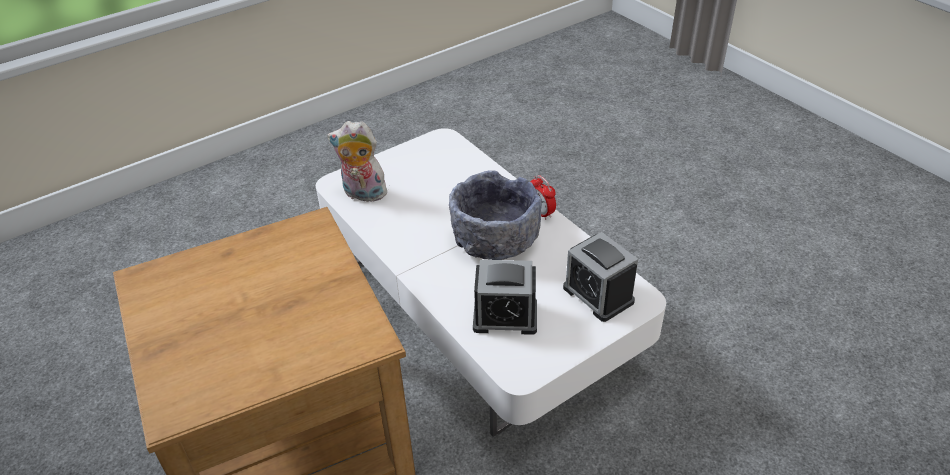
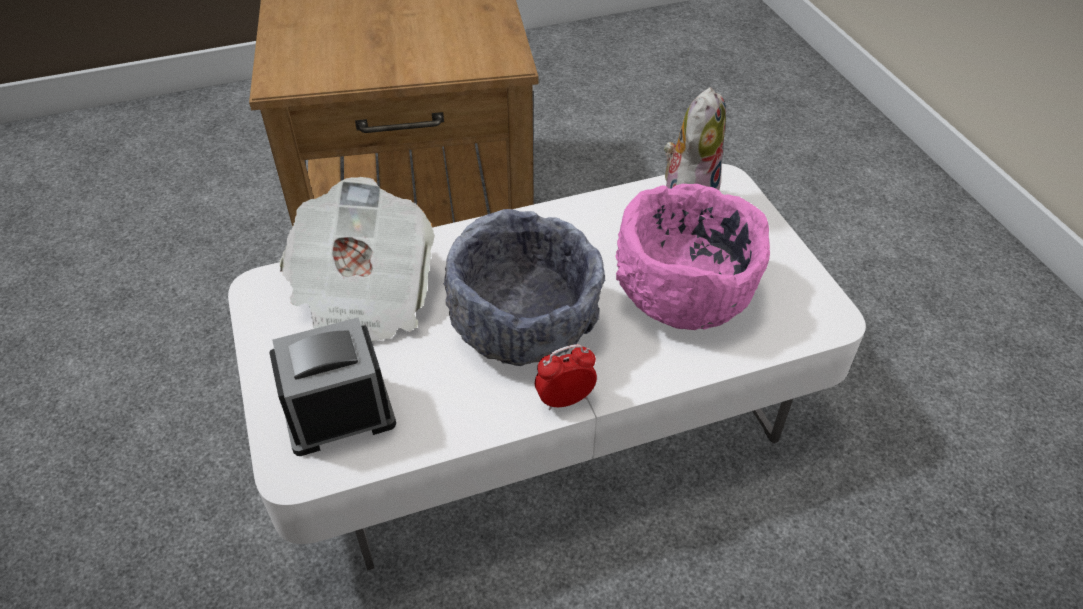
camera: 105 degrees right, 5 degrees up
(442, 185) = (684, 291): none -> pink bowl
(505, 316) = (362, 298): alarm clock -> newspaper

